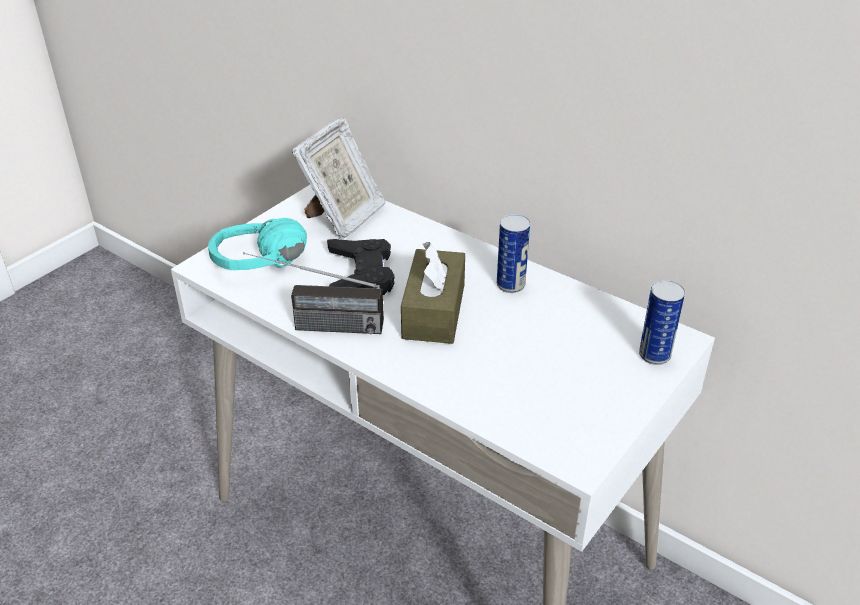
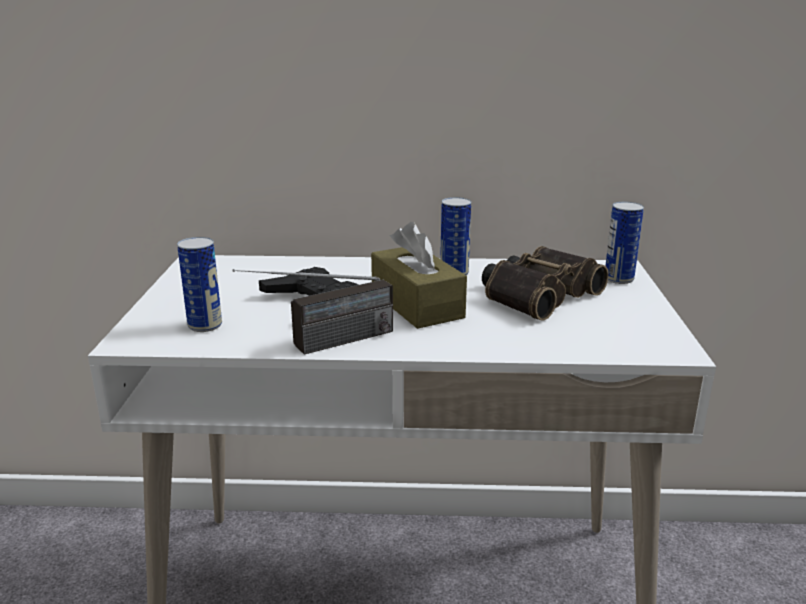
camera: 35 degrees left, 15 degrees down
(263, 269) = (205, 325): turquoise headphones -> can
(343, 217) = (240, 273): picture frame -> none
(549, 342) = (537, 294): none -> binoculars

